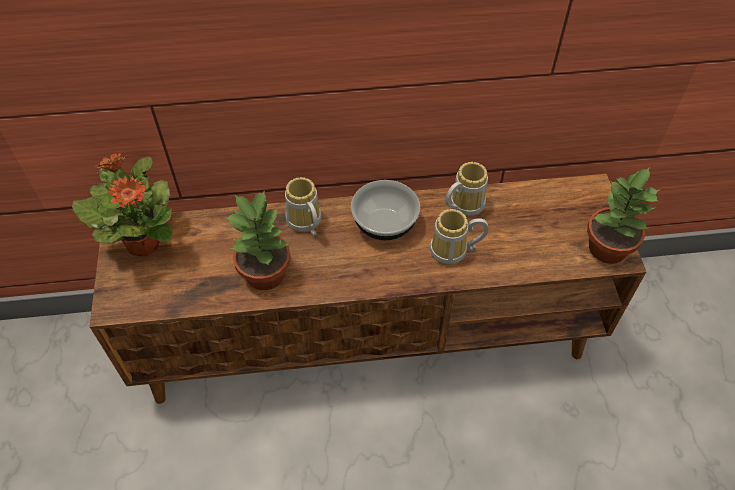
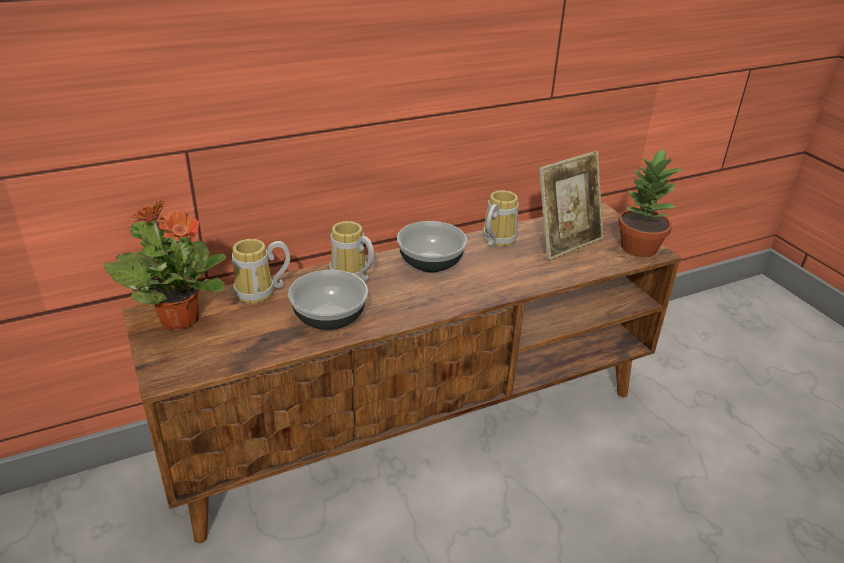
camera: 20 degrees left, 20 degrees down
(265, 273) = (328, 318): potted plant -> bowl
(453, 253) = (507, 273): mug -> mug (261, 293)
(533, 225) = (566, 243): none -> picture frame

